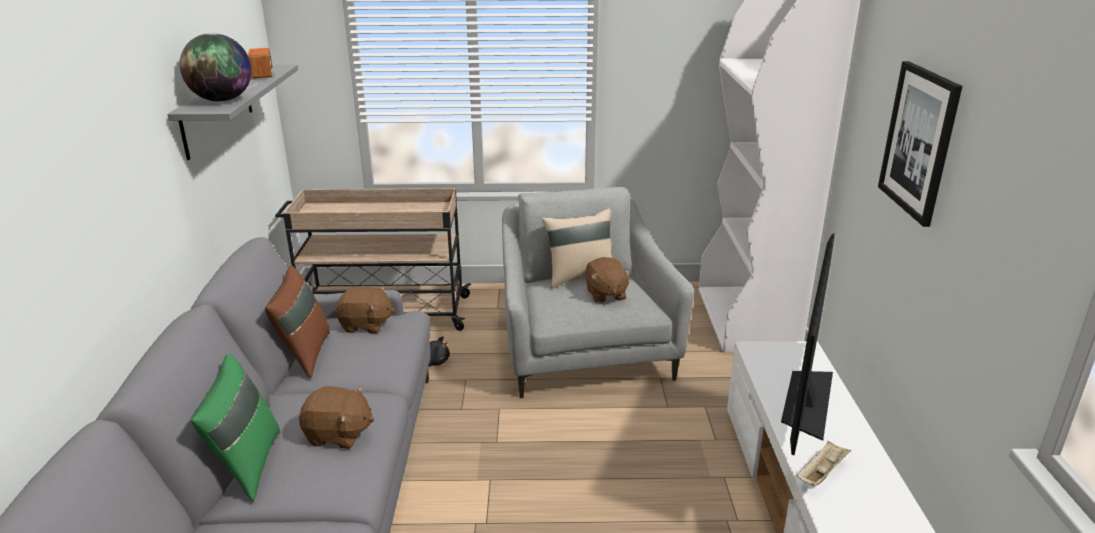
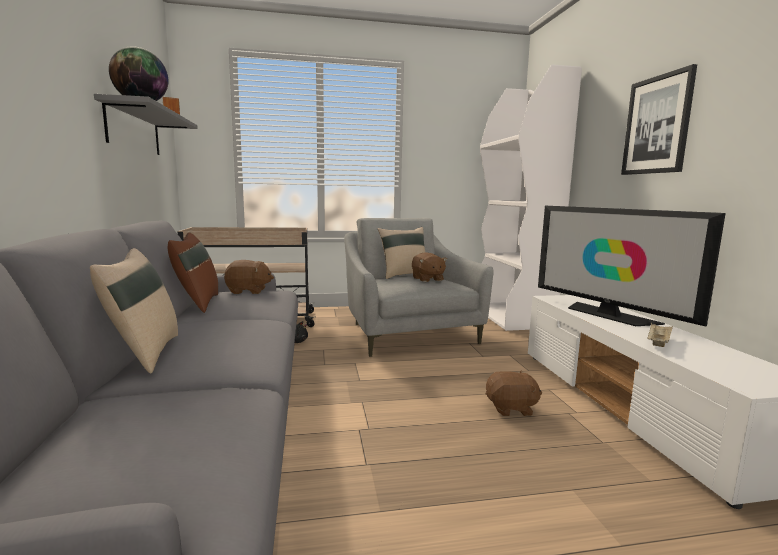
camera: 10 degrees left, 15 degrees down
(247, 465) = (144, 354): green pillow -> beige pillow
(338, 435) = (237, 334): brown plush toy -> brown plush toy (511, 408)
(807, 400) = (608, 315): television -> television turned 45 degrees counterclockwise

